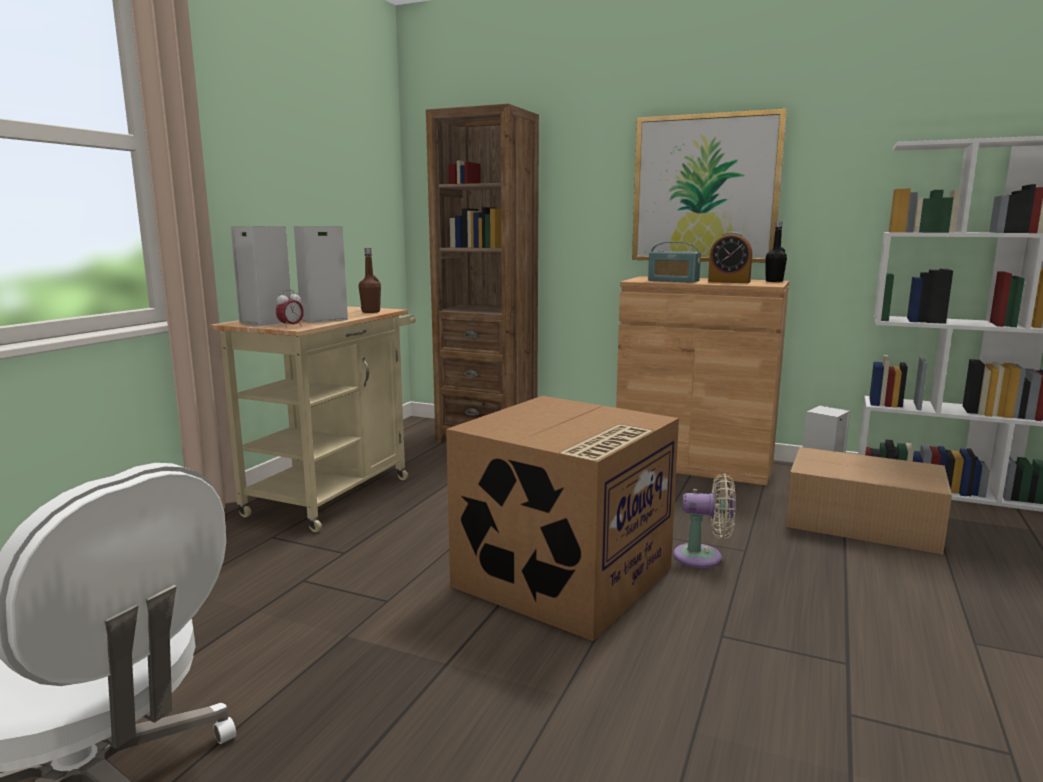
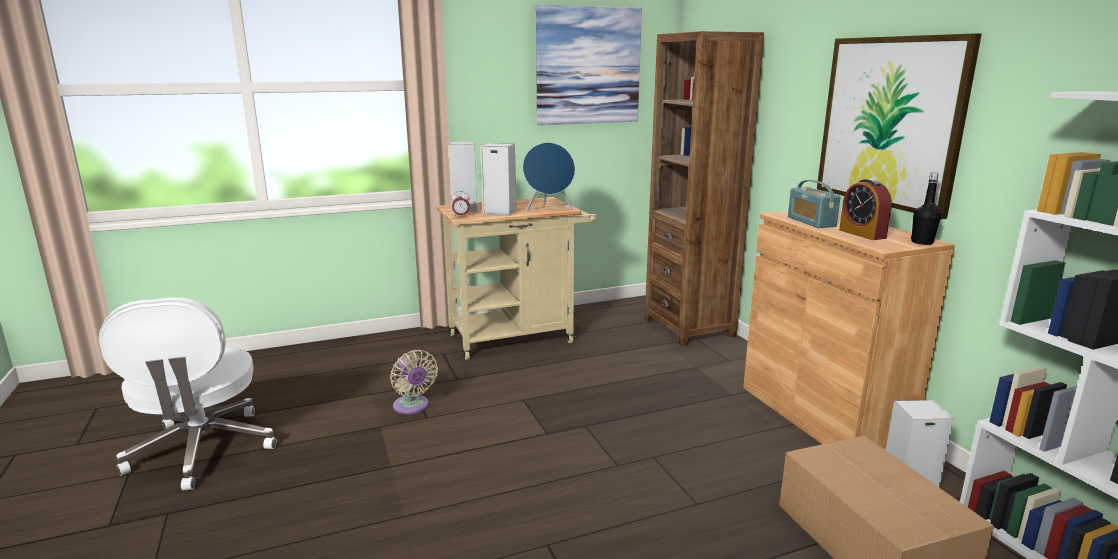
camera: 45 degrees right, 5 degrees up
(330, 145) = (588, 66): none -> picture
(371, 312) = (549, 209): brown bottle -> blue speaker
(564, 579) = (532, 454): cardboard box -> none
(703, 557) = (652, 490): beige fan -> beige fan (412, 407)

